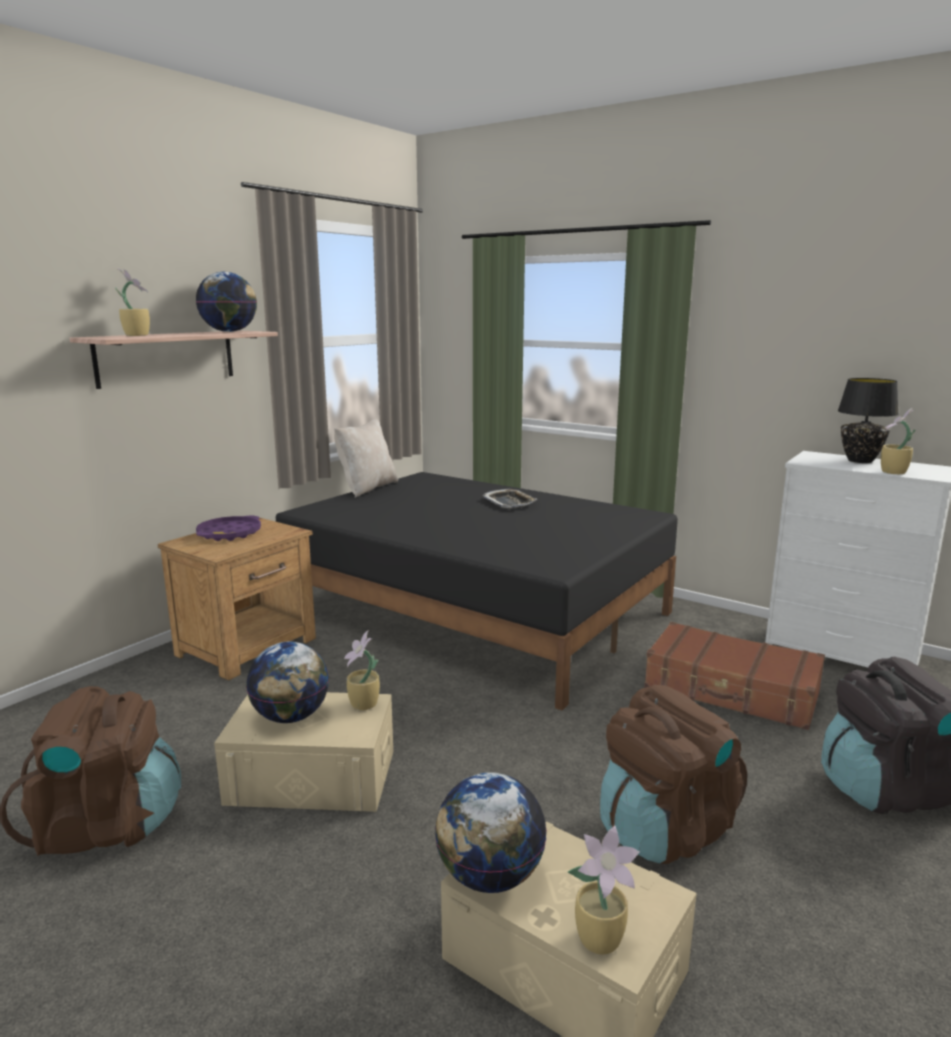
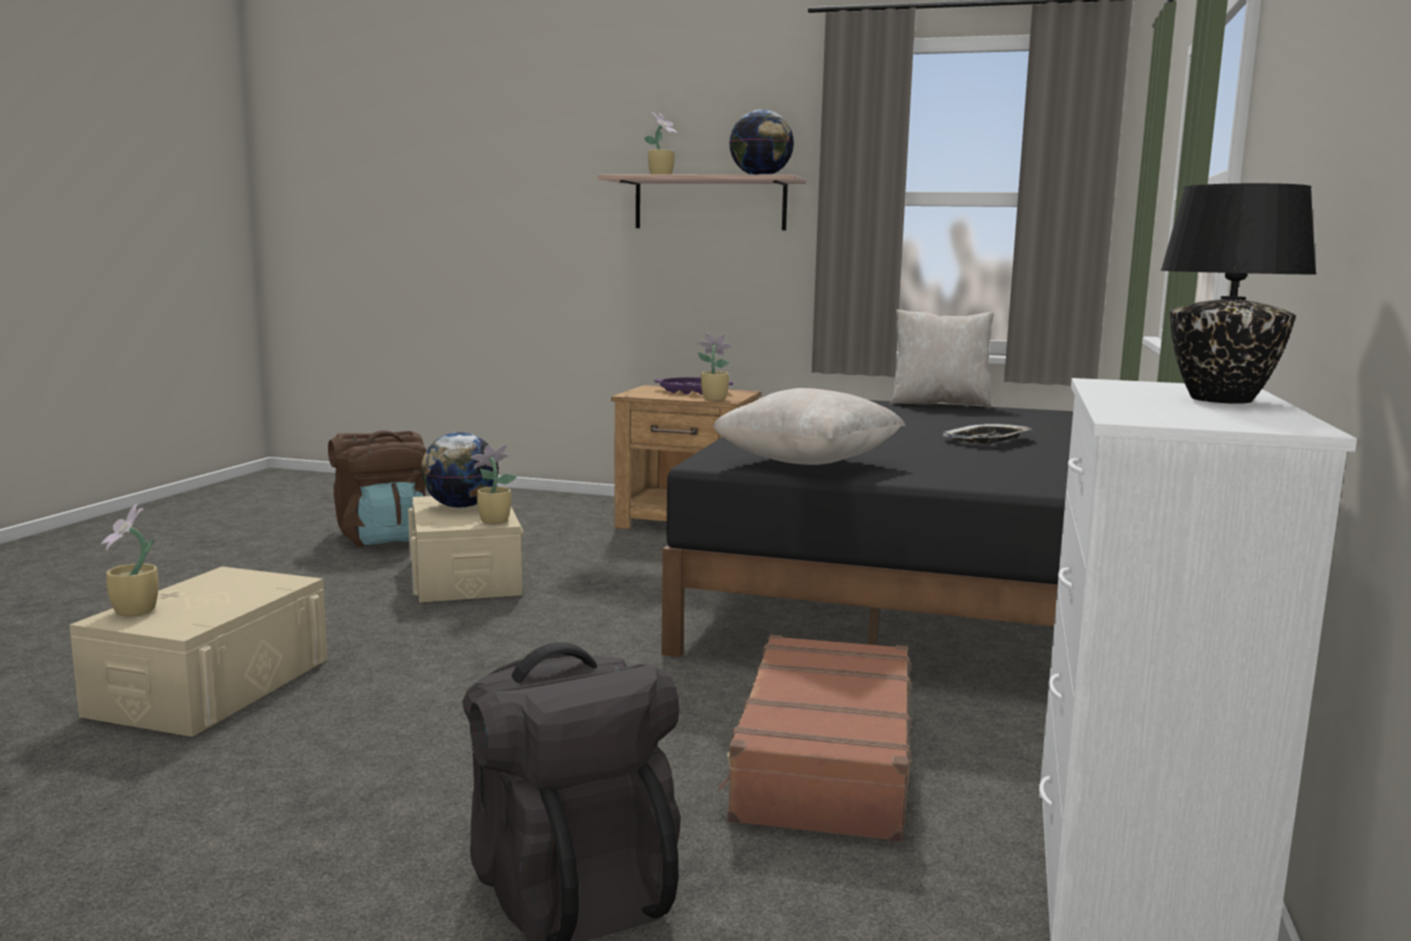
camera: 70 degrees right, 5 degrees down
(489, 876) = (224, 577): globe -> none
(567, 548) = (807, 464): none -> beige pillow
(664, 829) = (418, 720): brown backpack -> none
(893, 472) = (1122, 405): potted plant -> potted plant (713, 399)

